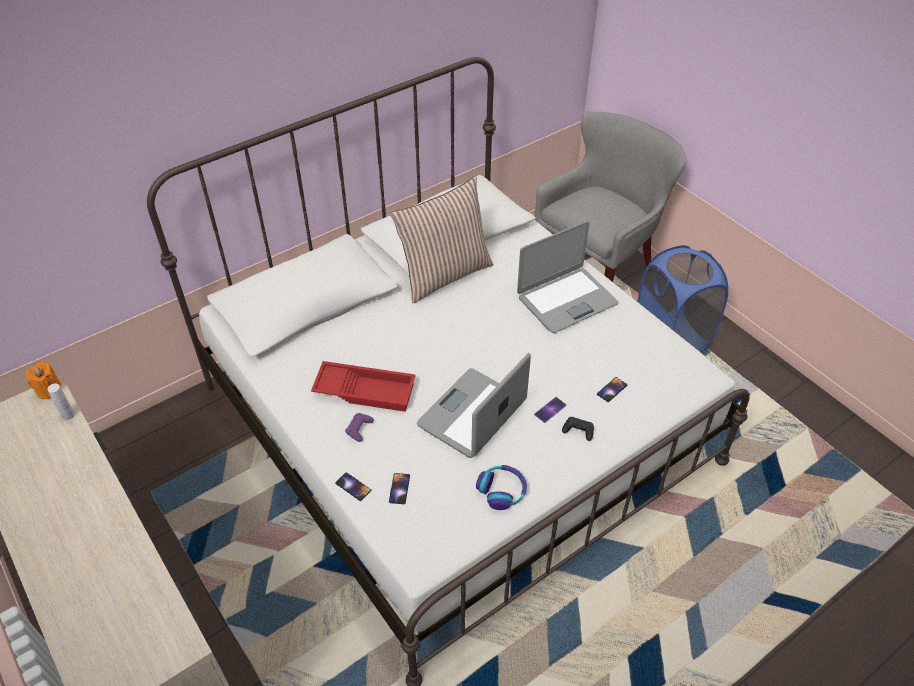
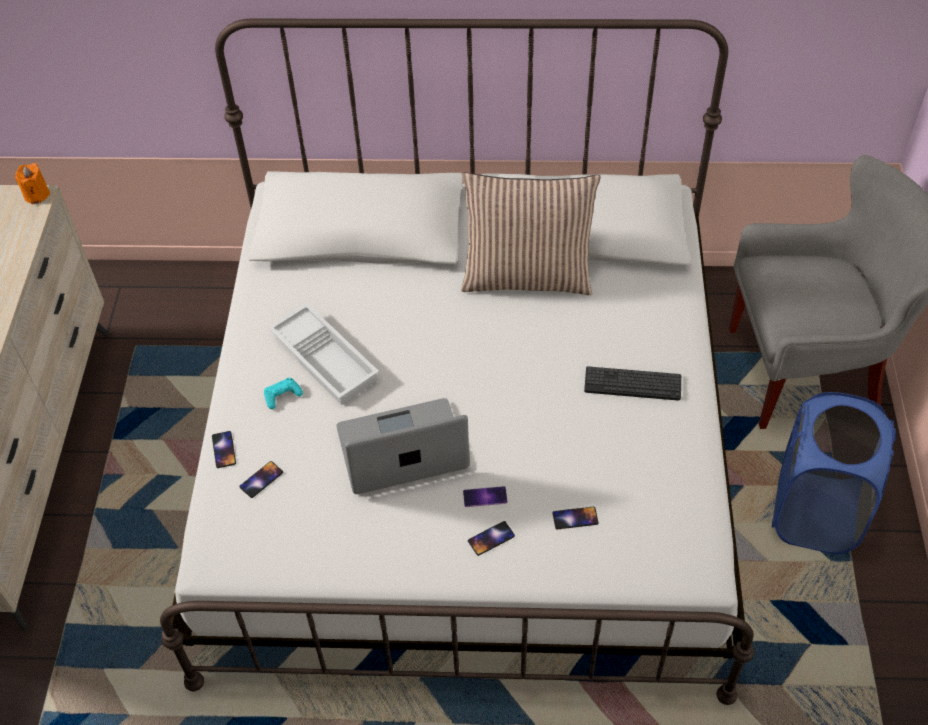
camera: 40 degrees right, 5 degrees up
(68, 415) = (30, 228): white bottle -> none
(359, 429) = (282, 395): purple game controller -> turquoise game controller
(366, 390) = (326, 358): red tray -> white tray
(502, 490) = (352, 548): headphones -> none
(566, 300) = (632, 384): laptop -> keyboard
(578, 430) = (491, 538): black game controller -> phone

